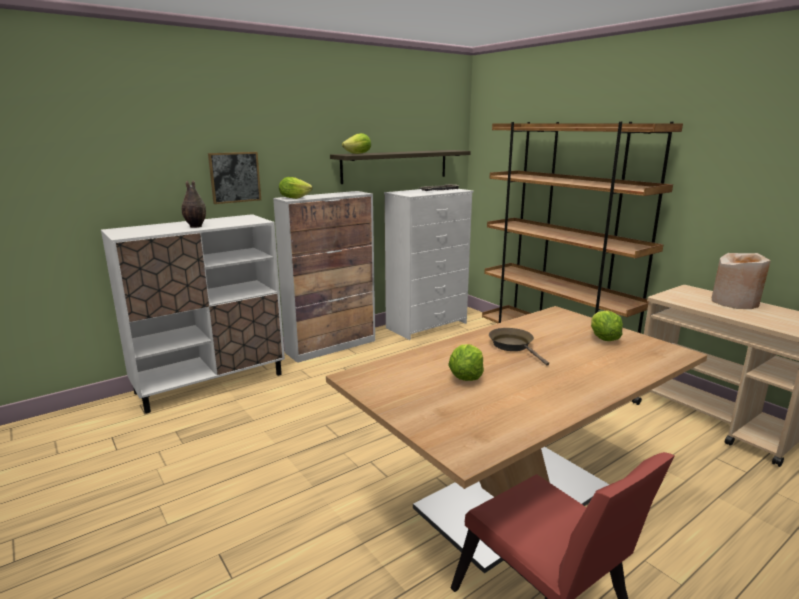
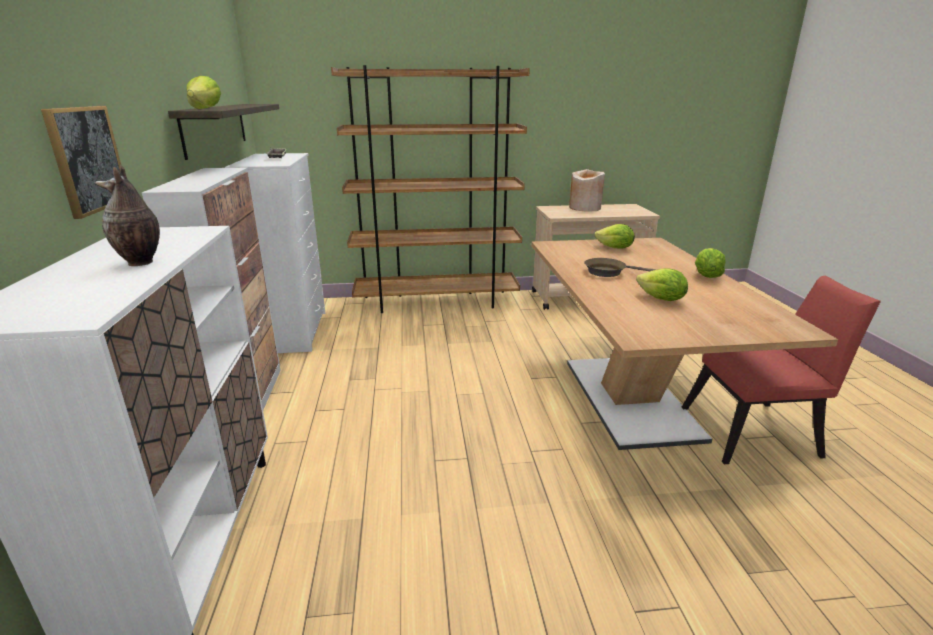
camera: 60 degrees left, 5 degrees up
(294, 198) = (182, 186): lettuce -> lettuce (706, 276)

